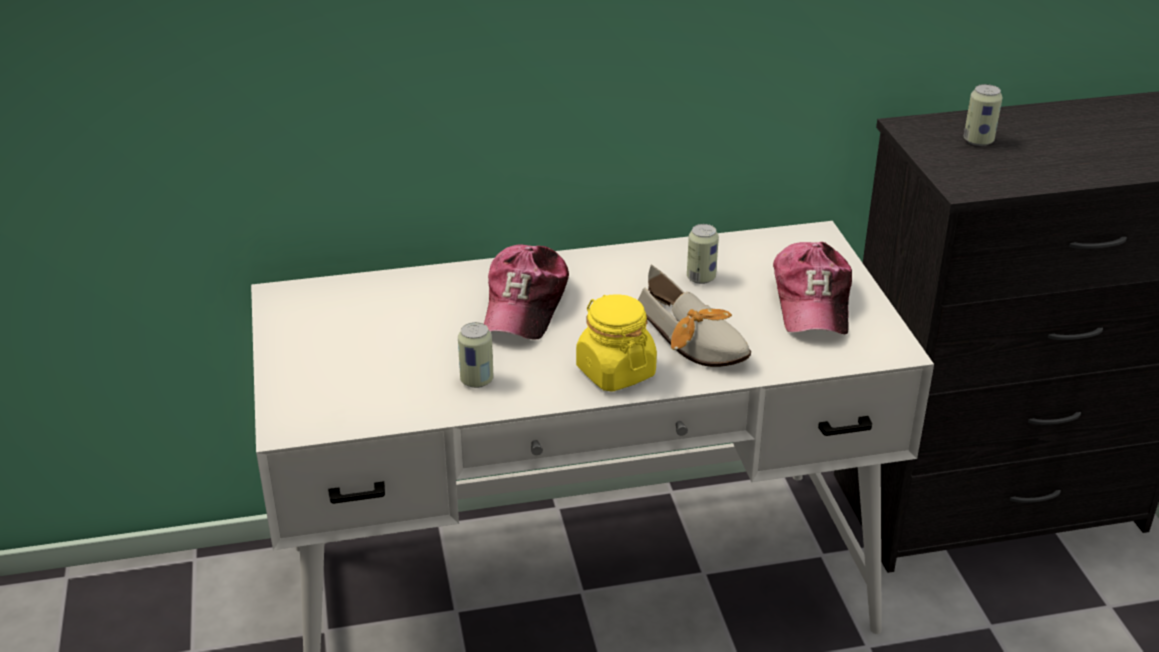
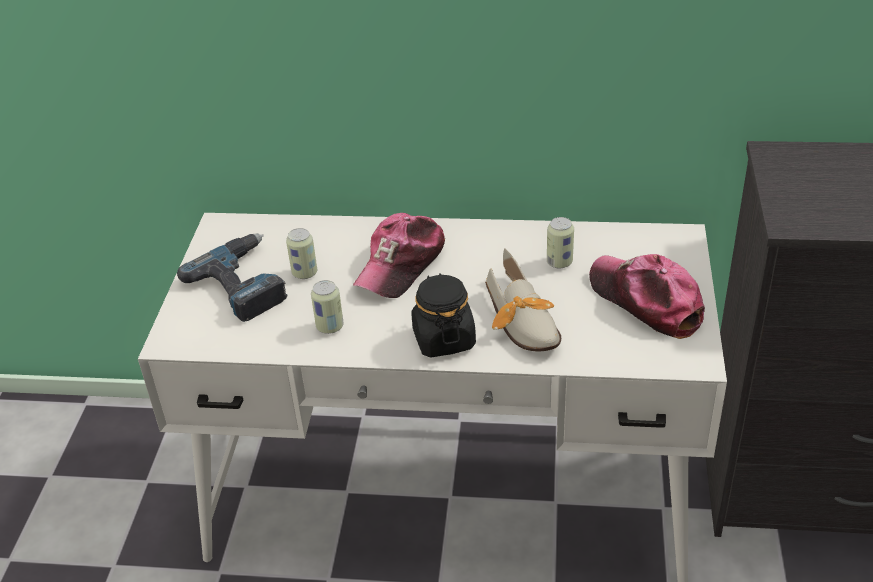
camera: 20 degrees right, 5 degrees up
(347, 351) = (245, 283): none -> power drill
(615, 372) = (443, 339): yellow jar -> black jar
(812, 302) = (646, 301): cap -> cap turned 120 degrees clockwise
(978, 141) = (831, 176): can -> can (304, 273)

